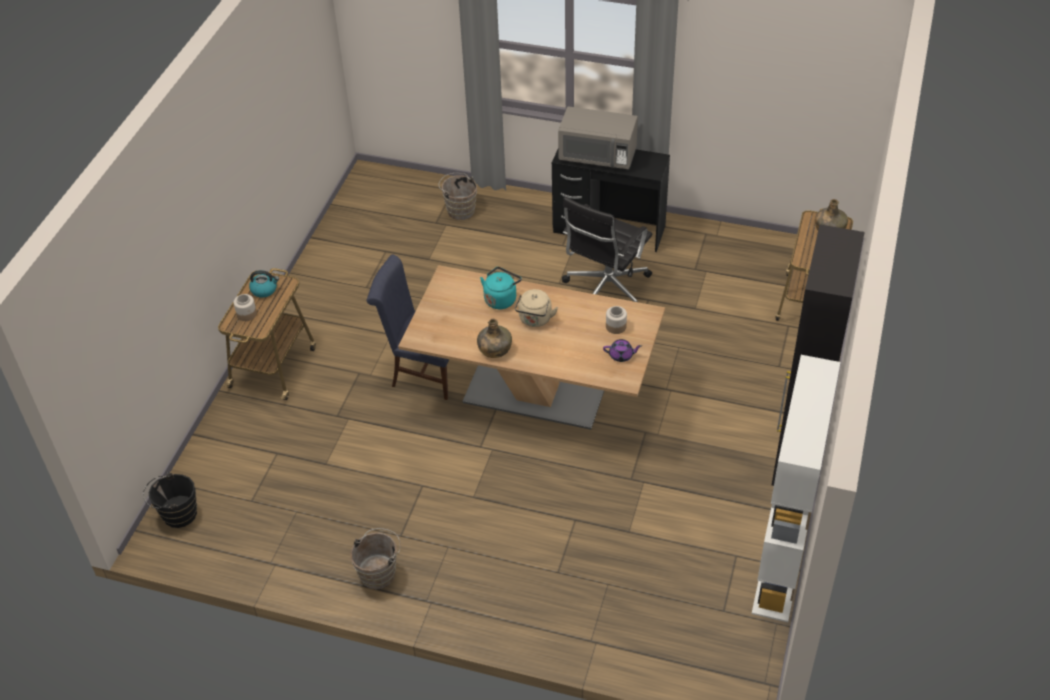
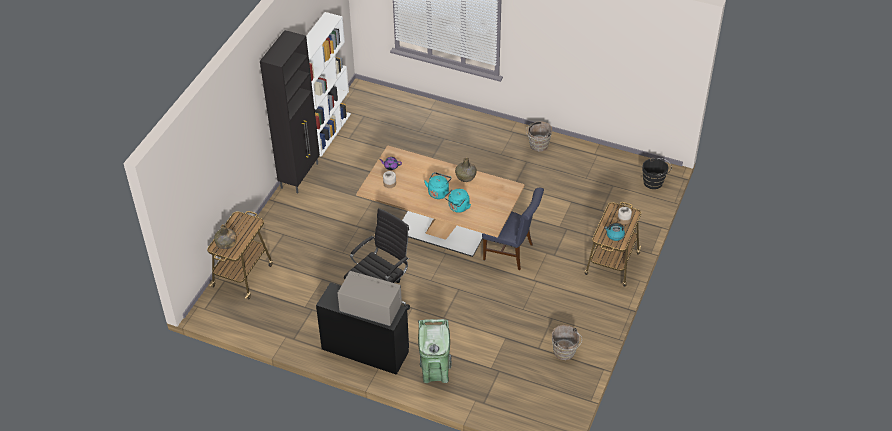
camera: 175 degrees left, 0 degrees up
(459, 209) = (479, 382): brown bucket -> brown bucket (565, 352)
(515, 214) = (435, 373): none -> green trash can
(535, 320) = (438, 192): beige kettle -> turquoise kettle

